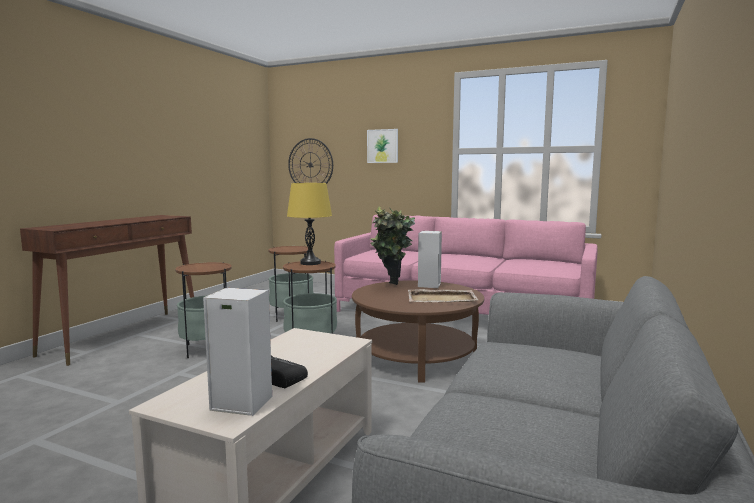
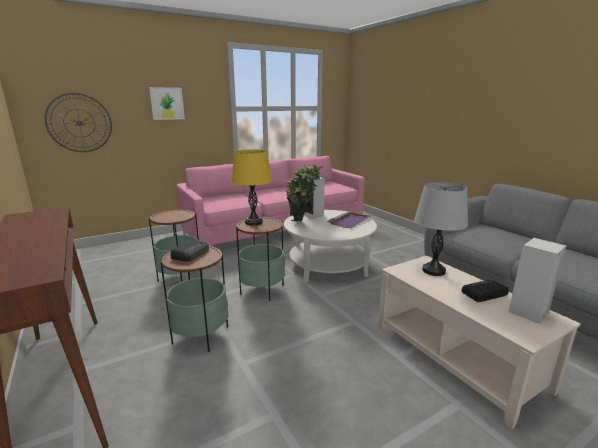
camera: 55 degrees left, 10 degrees up
(208, 265) = (191, 253): none -> radio
(320, 347) = (433, 271): none -> grey table lamp
(416, 357) = (328, 265): brown coffee table -> white coffee table
(442, 299) = (349, 221): beige tray -> purple tray

